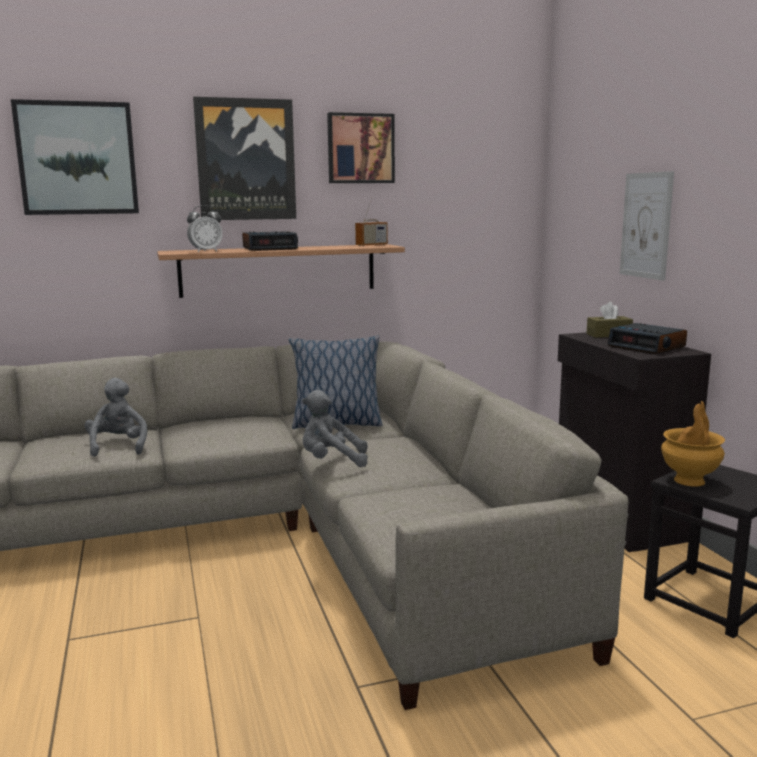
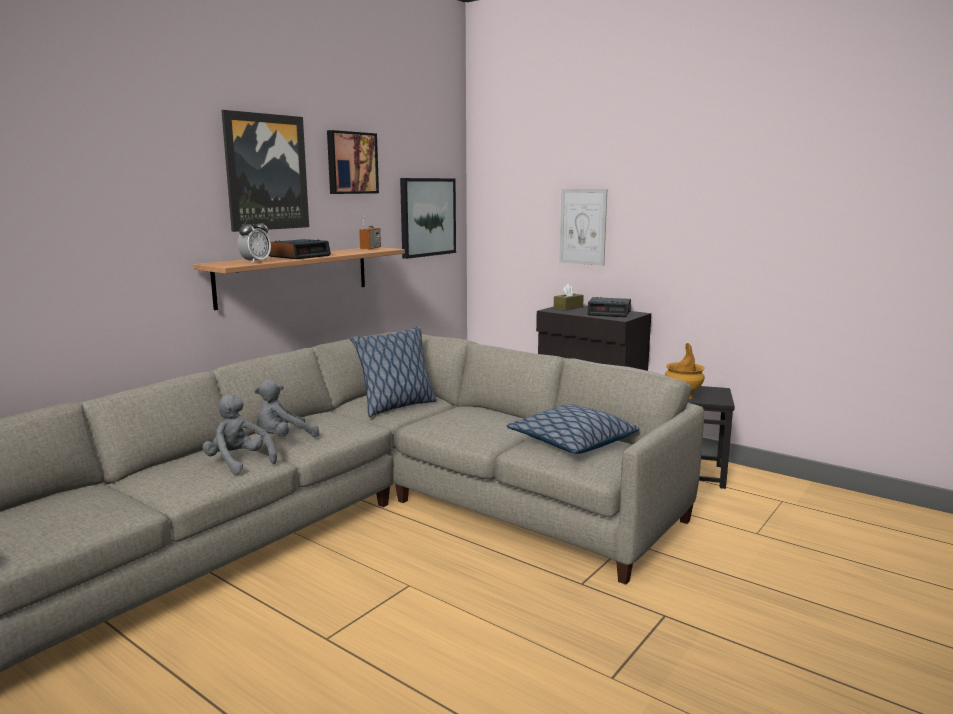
camera: 35 degrees left, 0 degrees up
(77, 158) = (114, 170): picture -> picture (427, 217)
(331, 461) = (453, 432): grey plush toy -> grey plush toy (284, 439)
(429, 503) = (571, 442): none -> pillow

